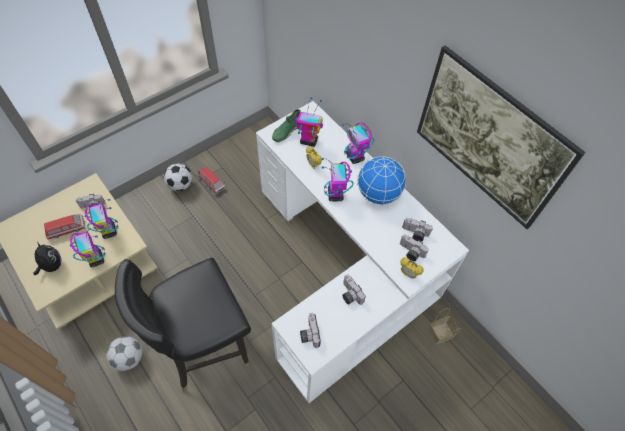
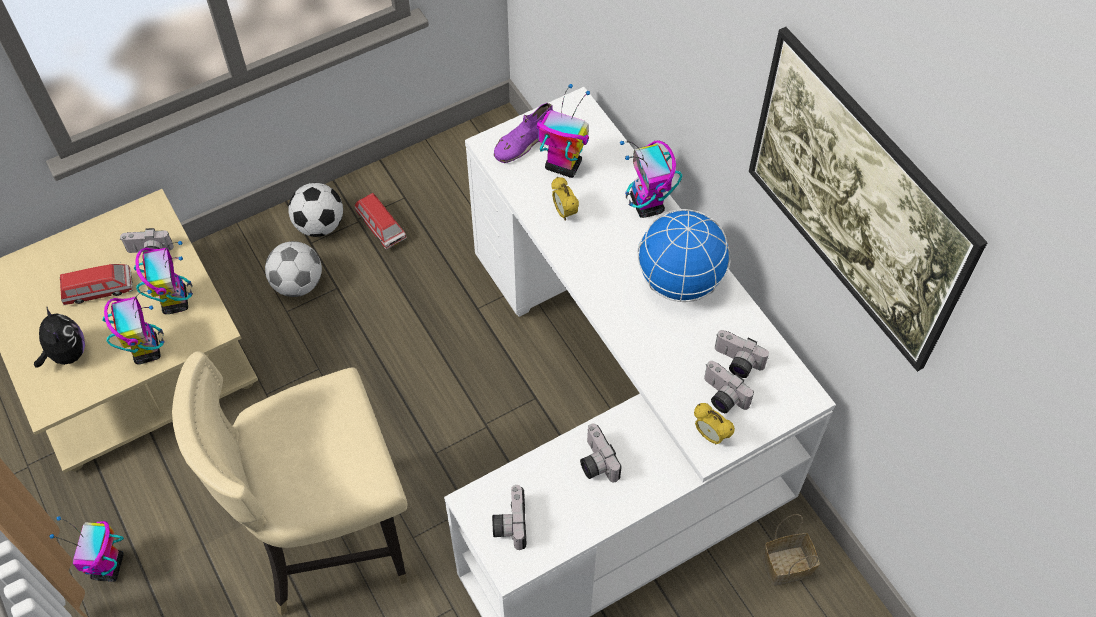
camera: 10 degrees right, 0 degrees up
(129, 358) = (187, 541): football -> football (297, 284)
(206, 349) = (330, 541): black chair -> beige chair
(288, 130) = (526, 141): green shoe -> purple shoe
(335, 195) = (597, 274): toy robot -> toy robot (108, 568)

